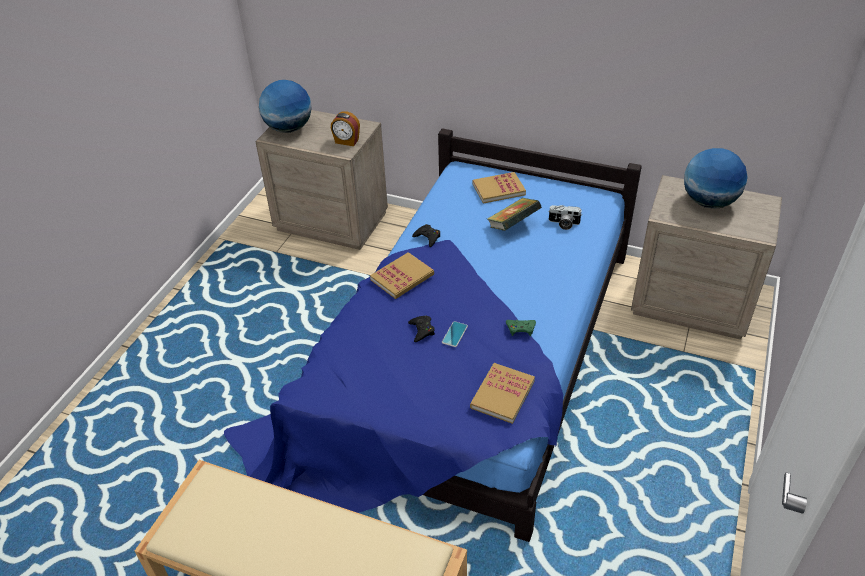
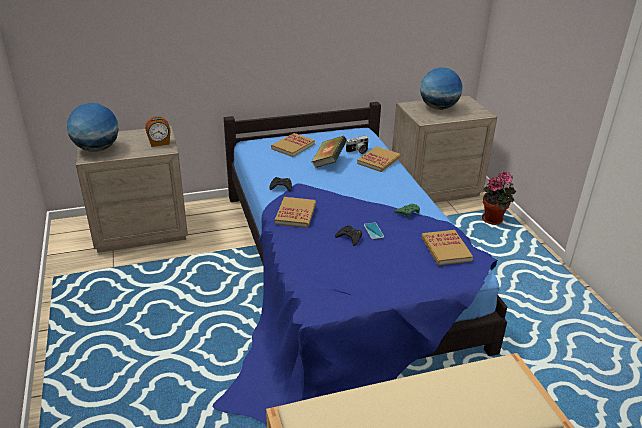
camera: 40 degrees left, 10 degrees down
(572, 246) = (378, 161): none -> book
(722, 381) = (494, 219): none -> potted plant

